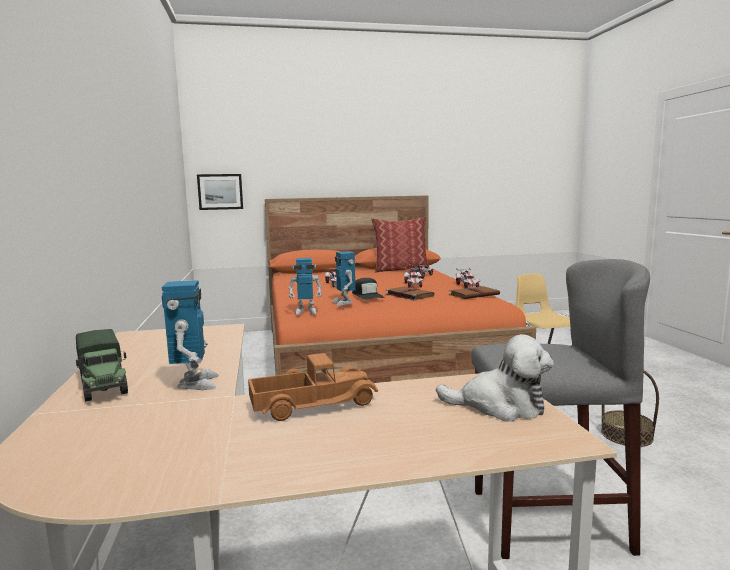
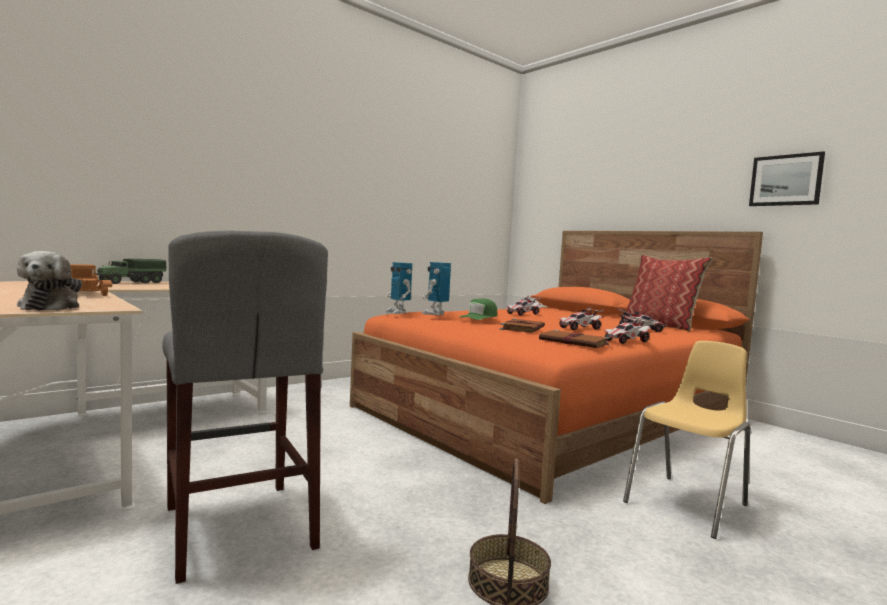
camera: 60 degrees right, 5 degrees down
(194, 383) = (128, 287): toy robot -> none
(220, 191) = (534, 223): picture -> picture (786, 180)
(367, 295) = (479, 317): black cap -> green cap

